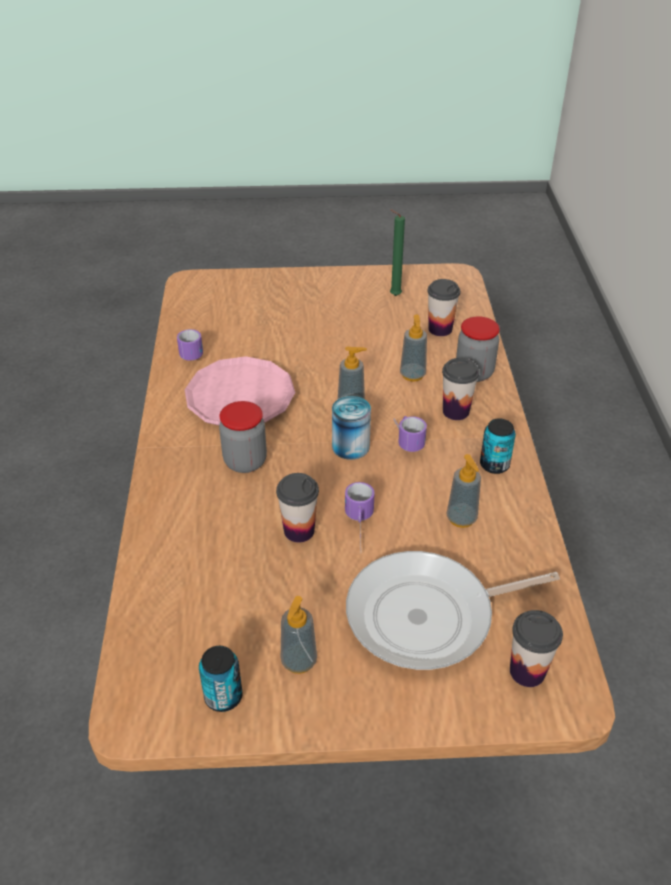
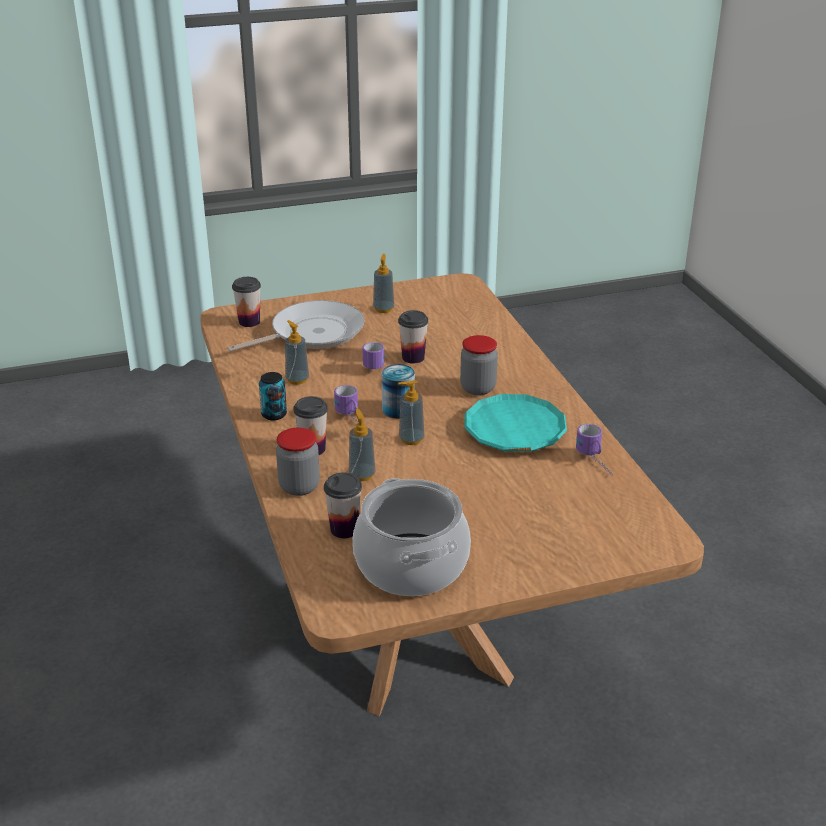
camera: 165 degrees right, 10 degrees down
(223, 697) = (418, 294): can -> none
(240, 399) = (514, 430): pink plate -> turquoise plate
(393, 296) = (412, 565): green candle -> cooking pot

